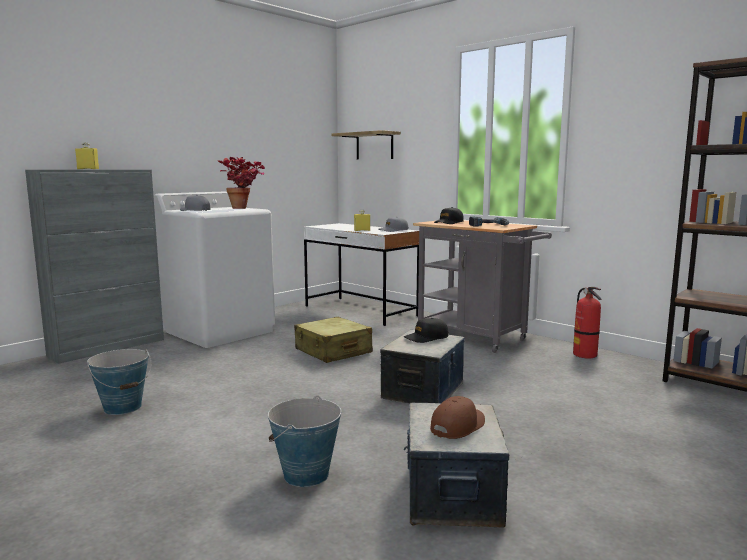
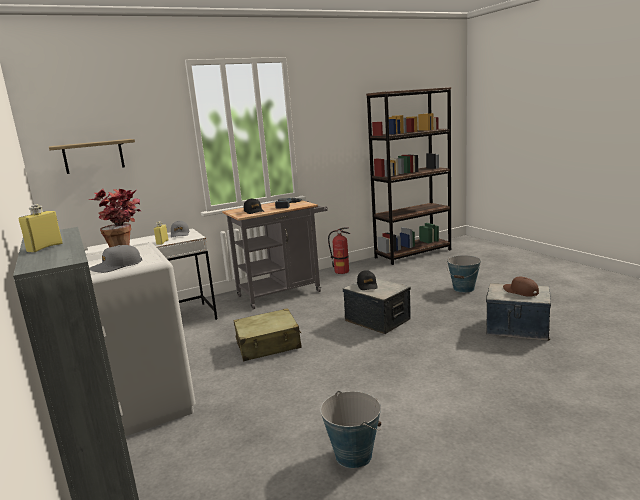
camera: 70 degrees left, 5 degrees up
(306, 475) = (496, 365): bucket -> bucket (464, 289)

